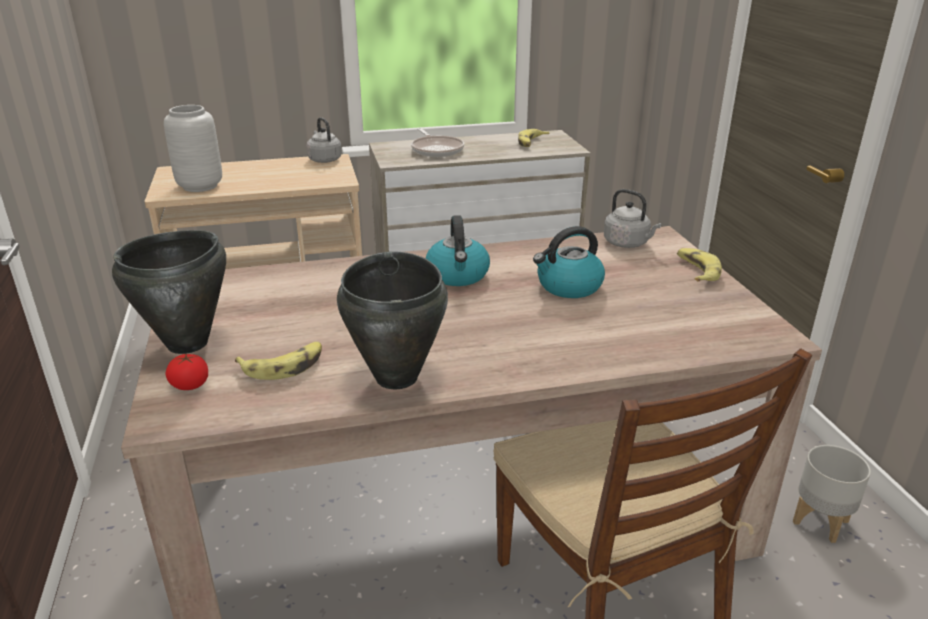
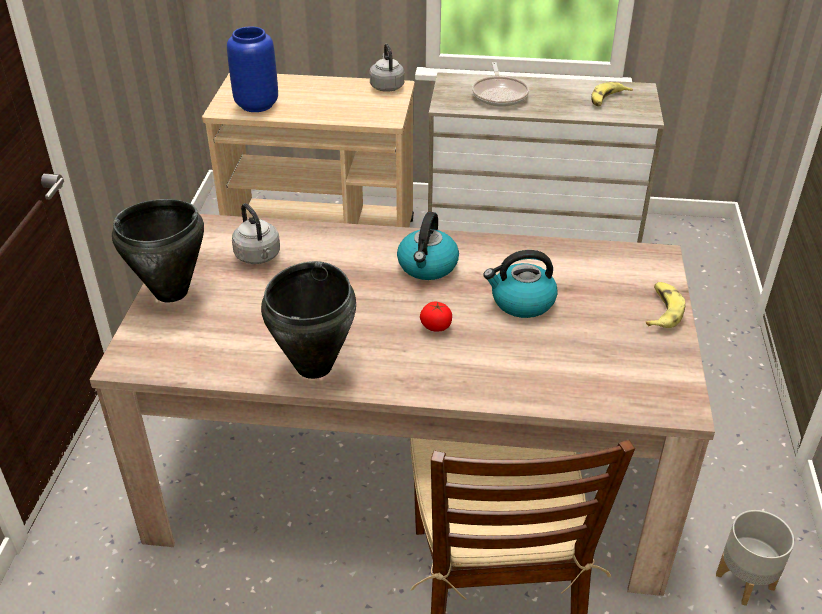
camera: 20 degrees right, 10 degrees up
(190, 385) = (157, 334): tomato -> tomato (436, 326)
(199, 186) = (256, 105): grey vase -> blue vase
(284, 366) = (233, 333): banana -> none
(628, 243) = (617, 261): grey kettle -> grey kettle (259, 257)

